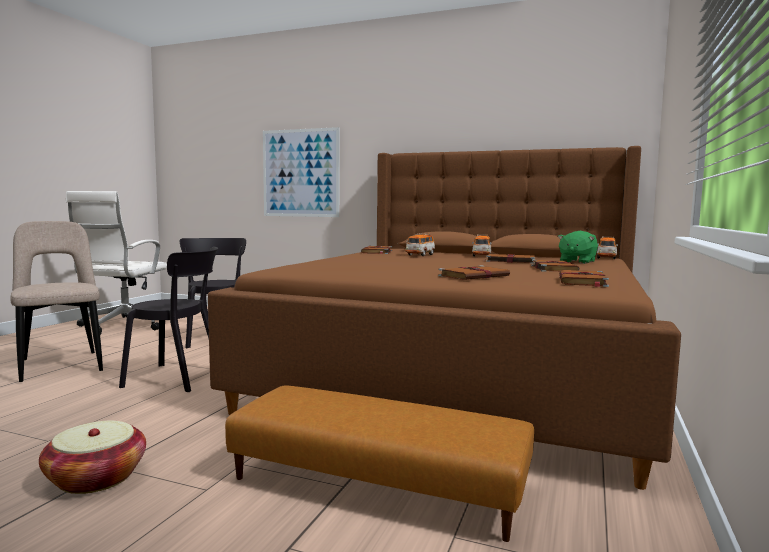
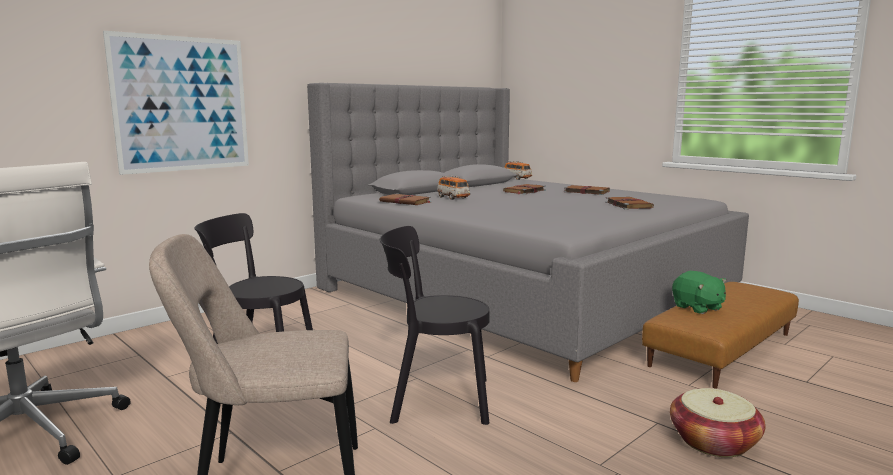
camera: 65 degrees left, 5 degrees up
(178, 378) = (434, 399): black chair -> black chair turned 120 degrees counterclockwise
(464, 373) = (520, 293): brown bed -> grey bed
(481, 256) = (475, 190): toy car -> none
(577, 262) = (540, 184): green plush toy -> green plush toy (697, 308)
(582, 281) = (658, 197): brown book -> none

